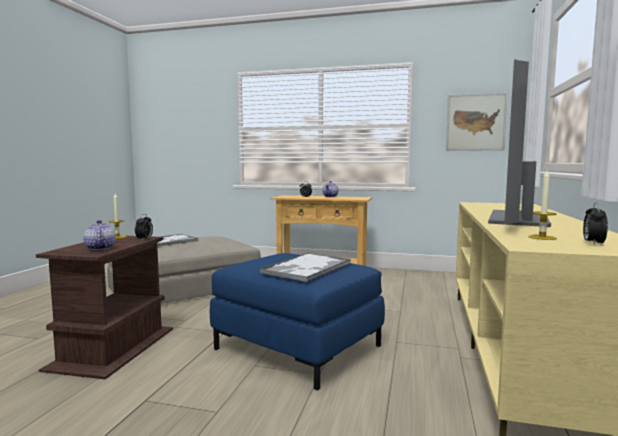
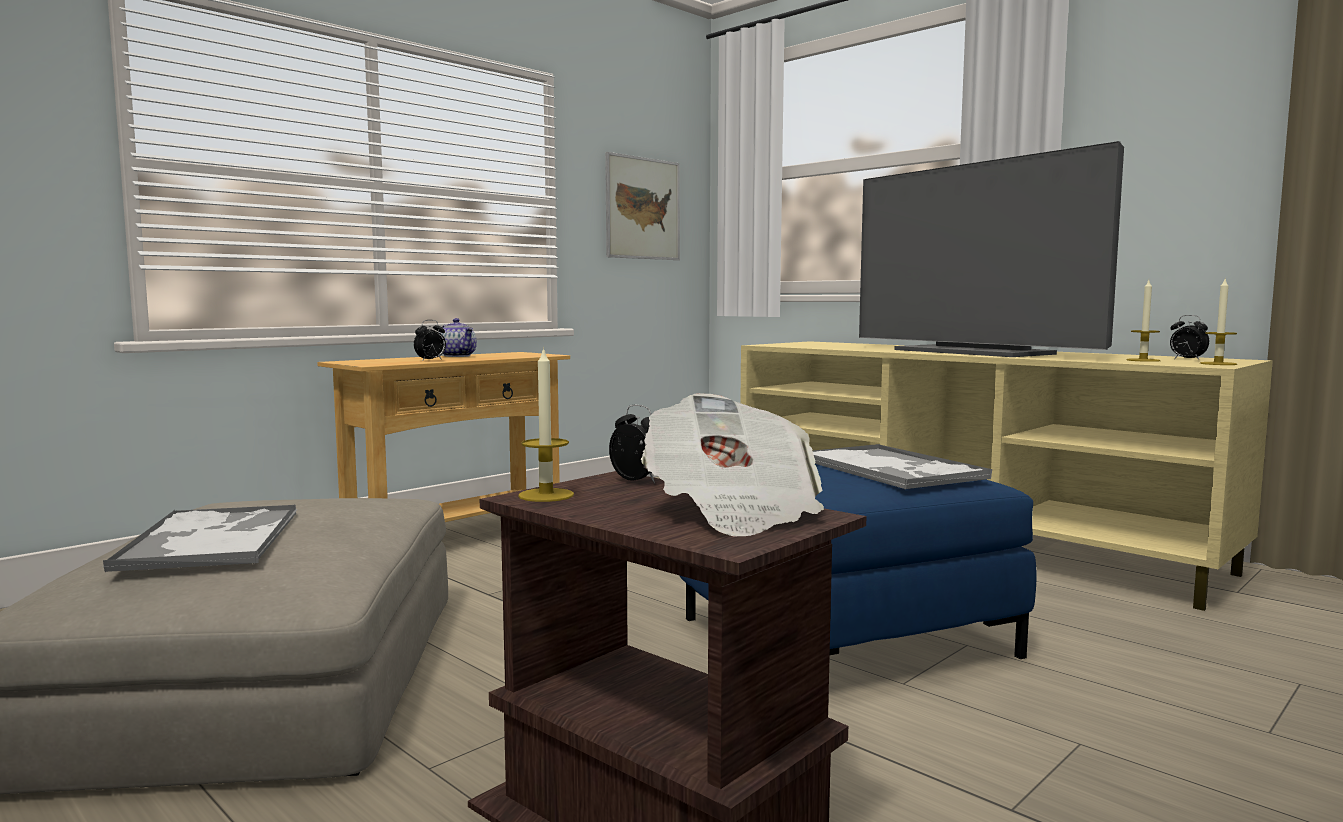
camera: 60 degrees left, 0 degrees up
(99, 248) = (732, 511): teapot -> newspaper
(557, 248) = (1218, 364): none -> candle

